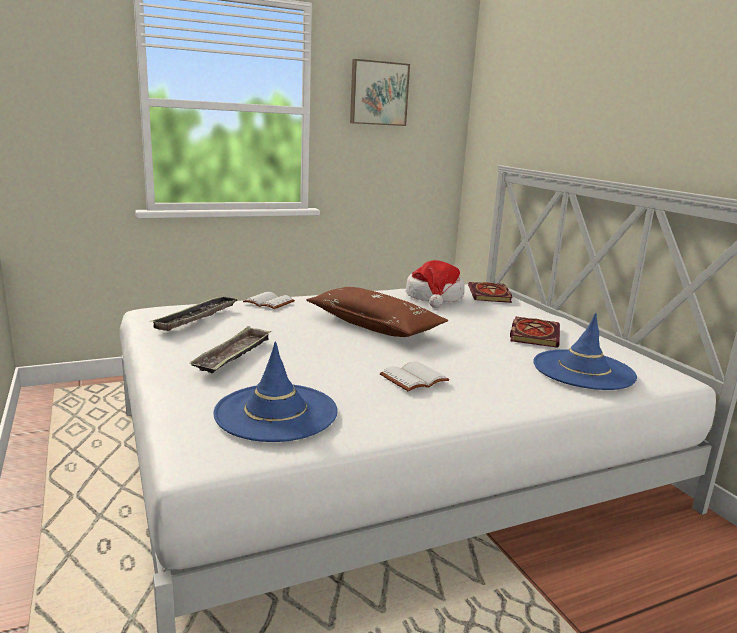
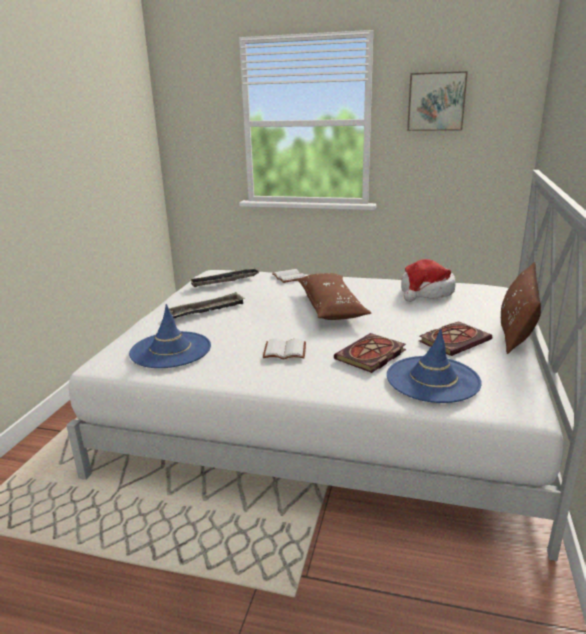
camera: 40 degrees right, 5 degrees up
(490, 295) = (486, 298): book -> book (370, 356)
(556, 316) = (516, 329): none -> brown pillow

